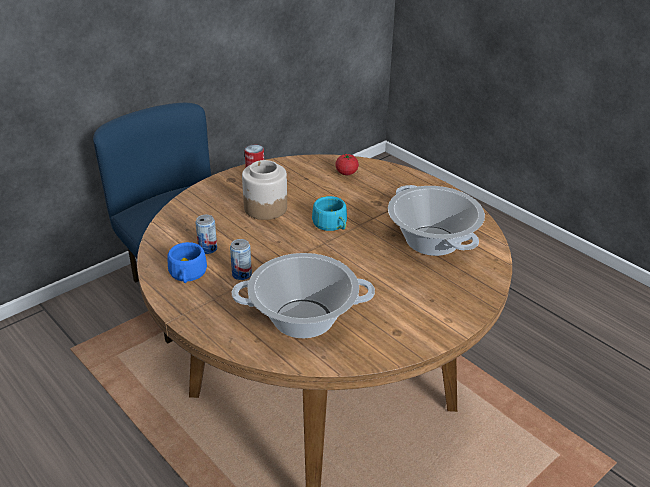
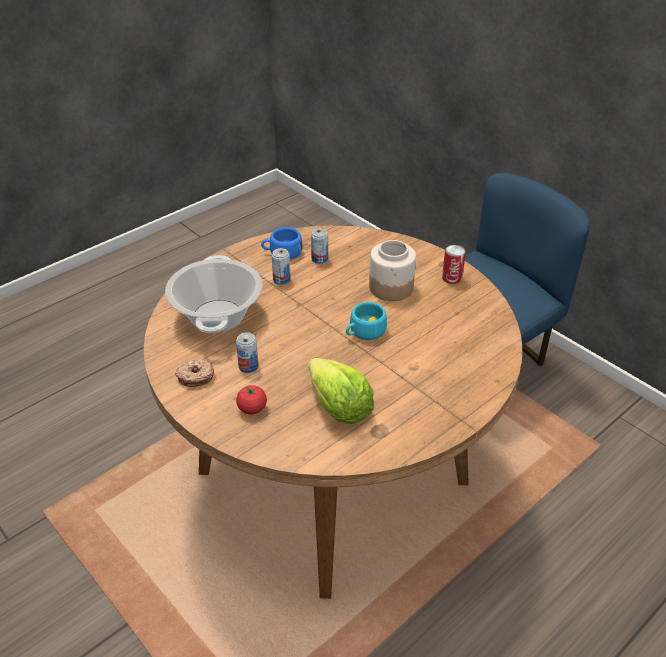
camera: 90 degrees right, 5 degrees up
(346, 173) = (477, 343): tomato -> tomato (252, 408)
(385, 293) = (248, 366): none -> can
(405, 328) = (195, 377): none -> donut
(432, 241) = (338, 407): cooking pot -> lettuce

